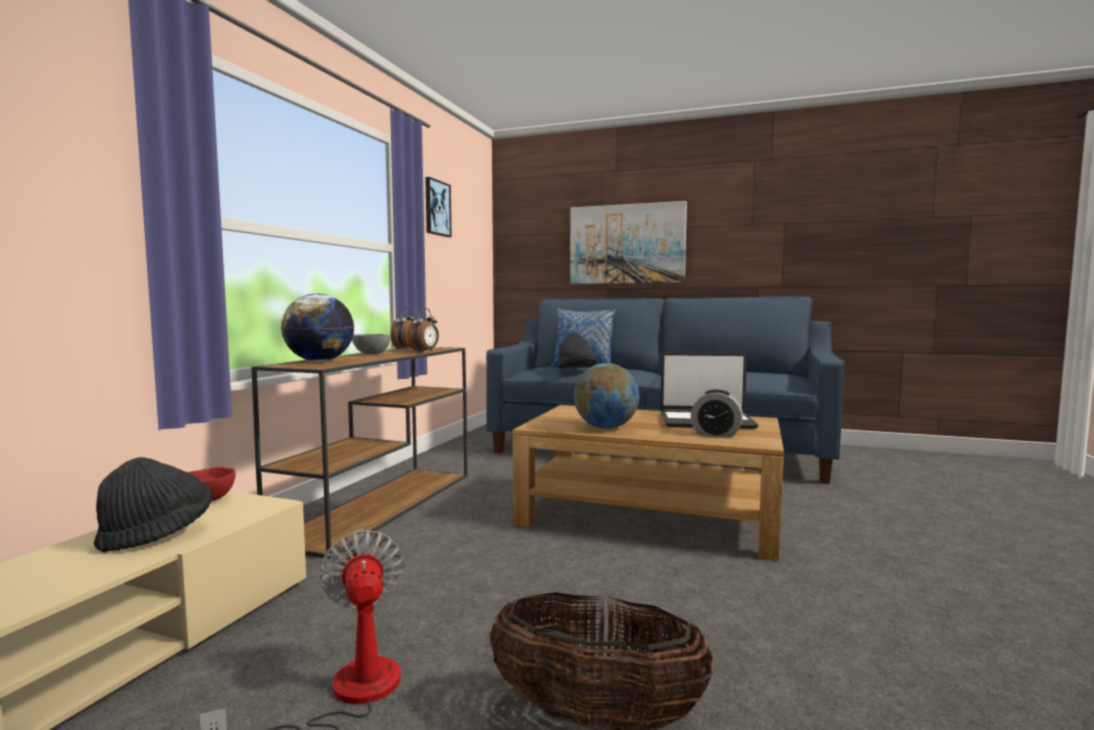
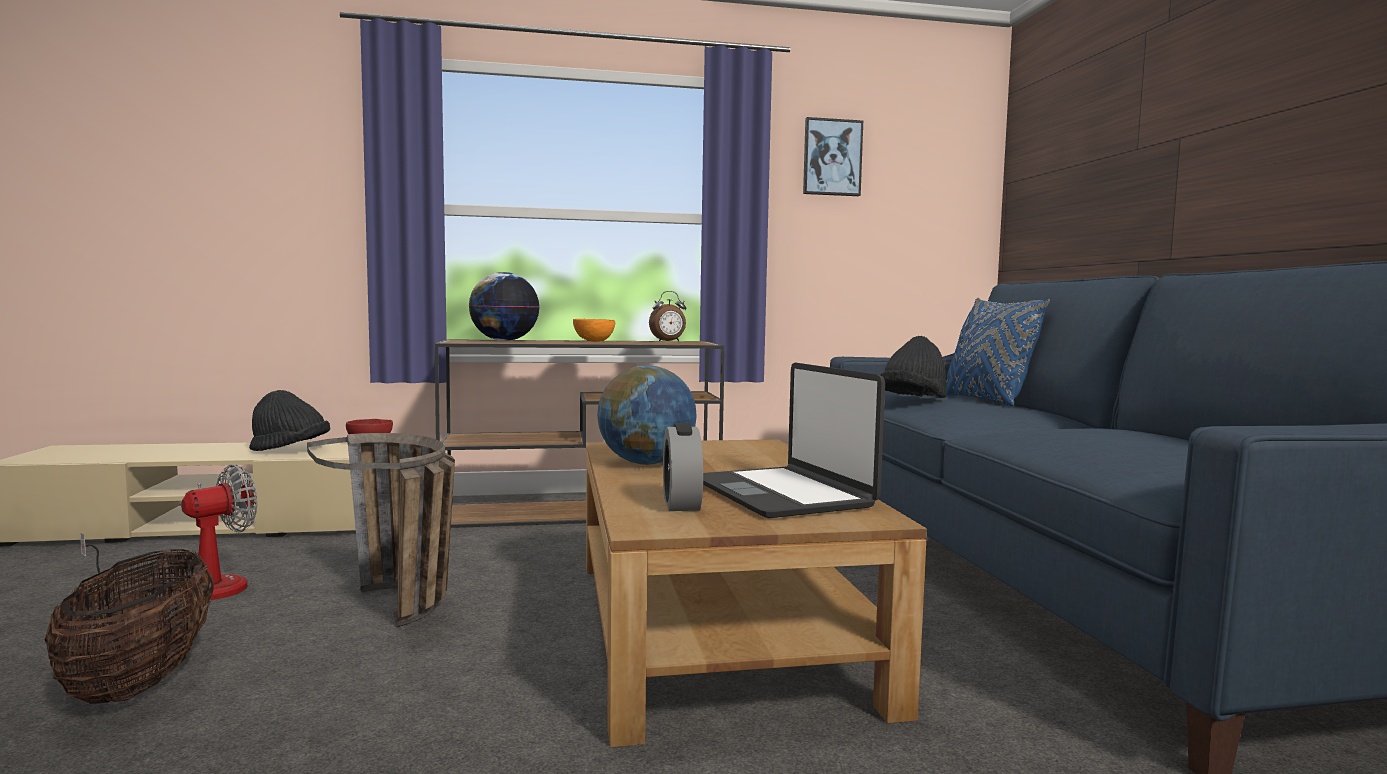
camera: 60 degrees right, 0 degrees up
(372, 354) = (594, 341): grey bowl -> orange bowl
(424, 351) = (645, 343): alarm clock -> none
(540, 591) = (406, 612): none -> basket
(626, 244) = (1171, 168): picture -> none

